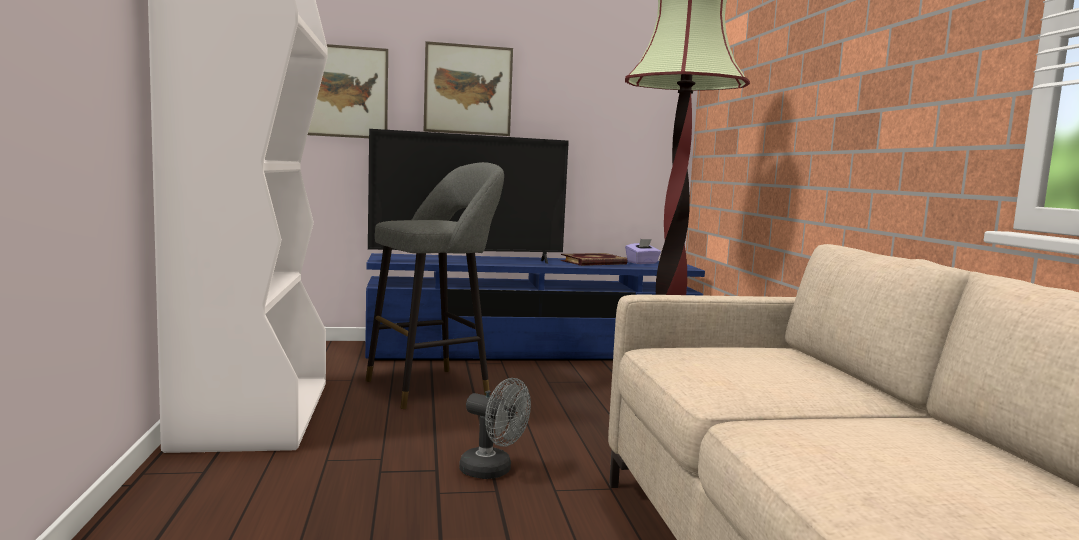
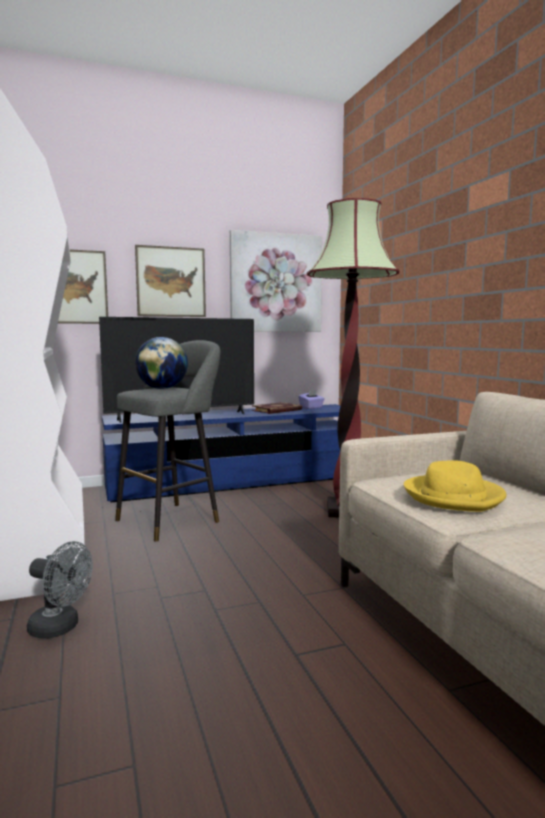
camera: 10 degrees left, 0 degrees up
(429, 220) = (162, 388): none -> globe
(493, 471) = (250, 585): grey fan -> grey fan (60, 628)
(606, 95) = (276, 283): none -> picture
(737, 375) = (454, 496): none -> yellow hat

